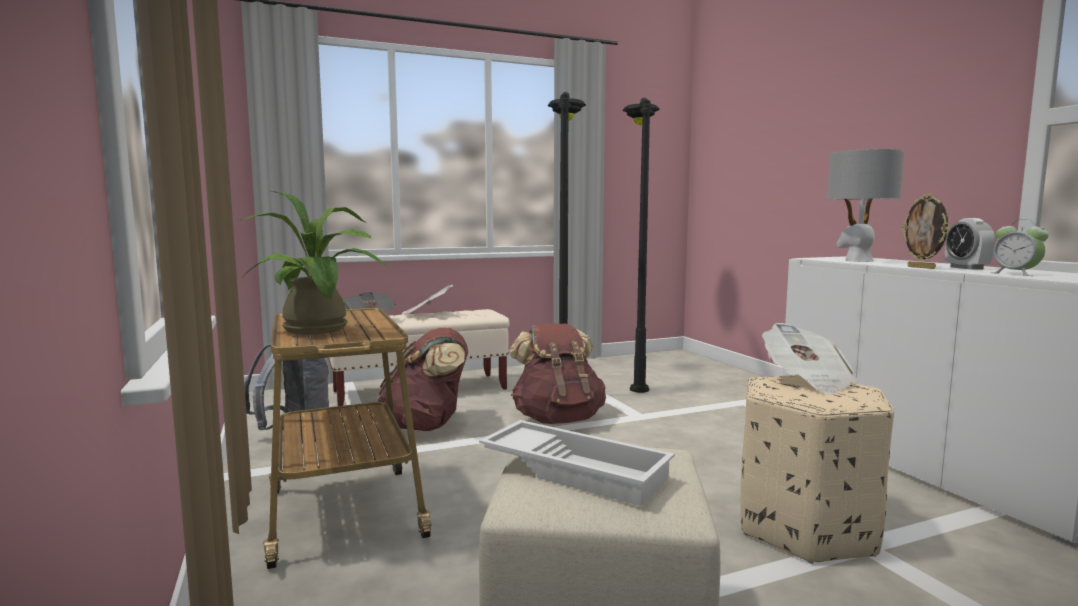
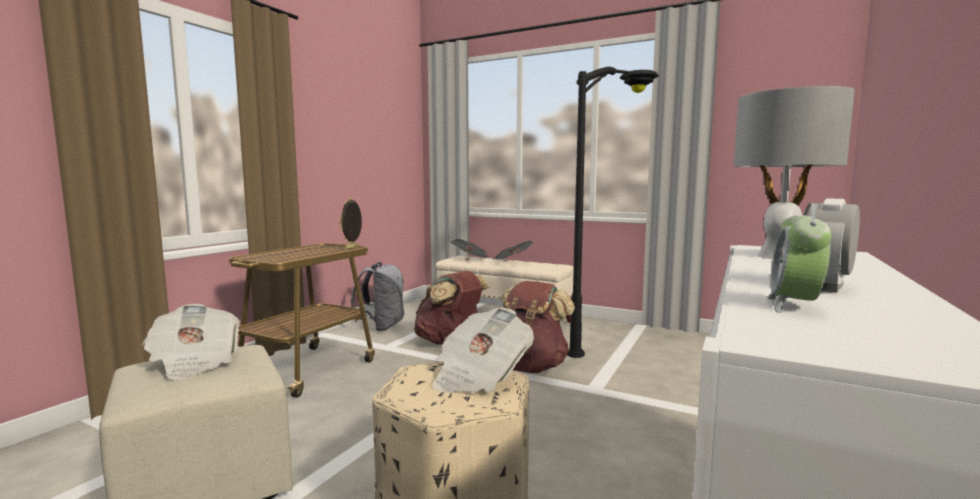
camera: 50 degrees right, 0 degrees up
(319, 330) = (278, 253): potted plant -> none
(577, 470) = (195, 362): white tray -> newspaper
(636, 374) = (696, 357): black floor lamp -> none
(922, 267) = (753, 275): picture frame -> picture frame (352, 247)

